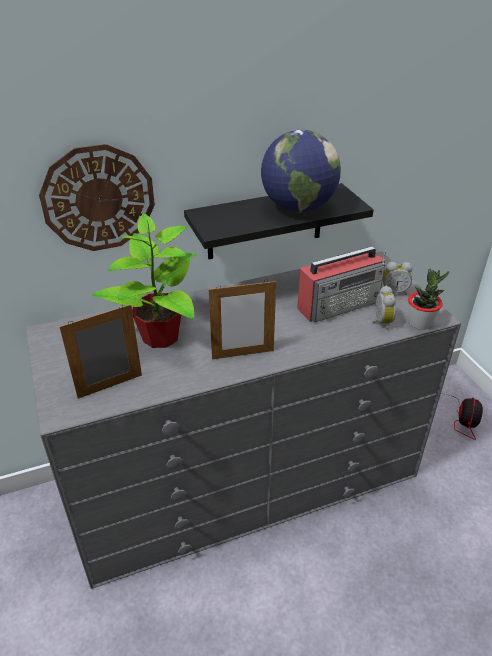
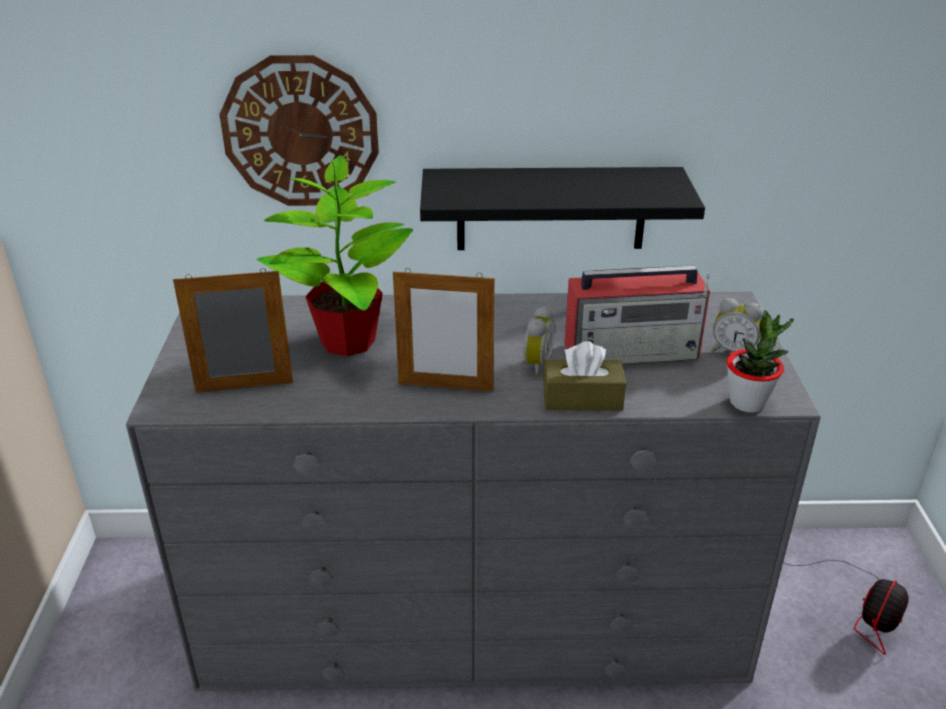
camera: 20 degrees right, 5 degrees down
(298, 208) = (587, 188): globe -> none
(328, 342) = (582, 398): none -> brown tissue box
(380, 322) = (683, 388): alarm clock -> alarm clock (535, 364)

